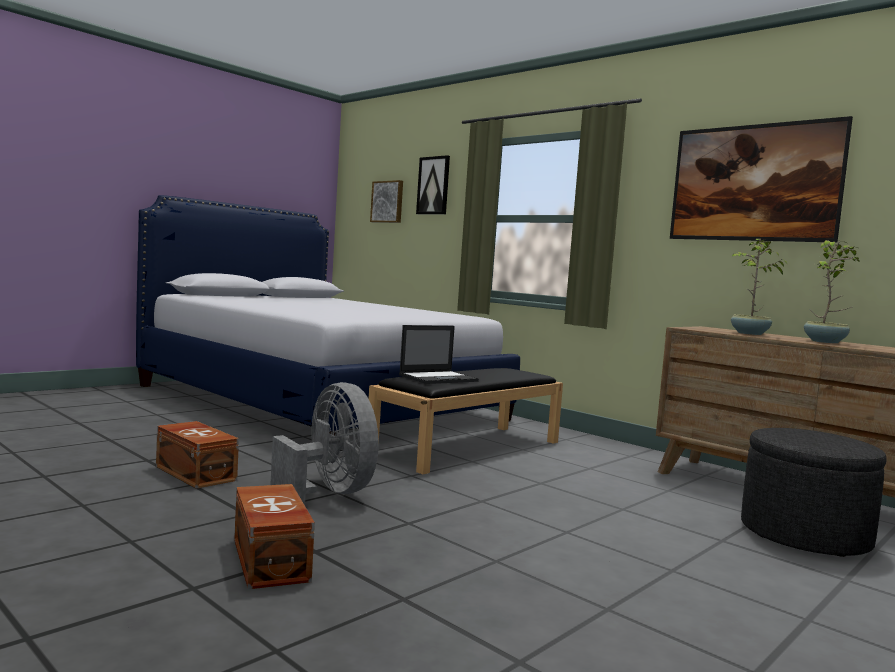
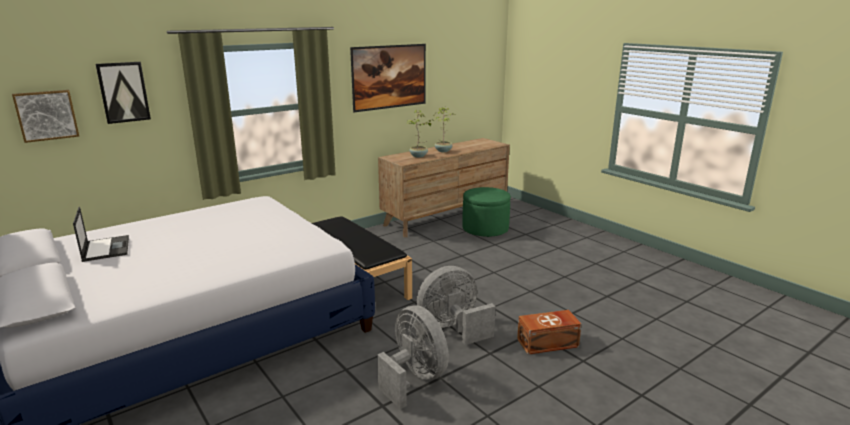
camera: 80 degrees left, 15 degrees up
(196, 473) = (414, 379): brown storage box -> grey fan
(439, 378) = (367, 246): laptop -> laptop (106, 248)
(804, 535) = (485, 229): grey ottoman -> green ottoman

